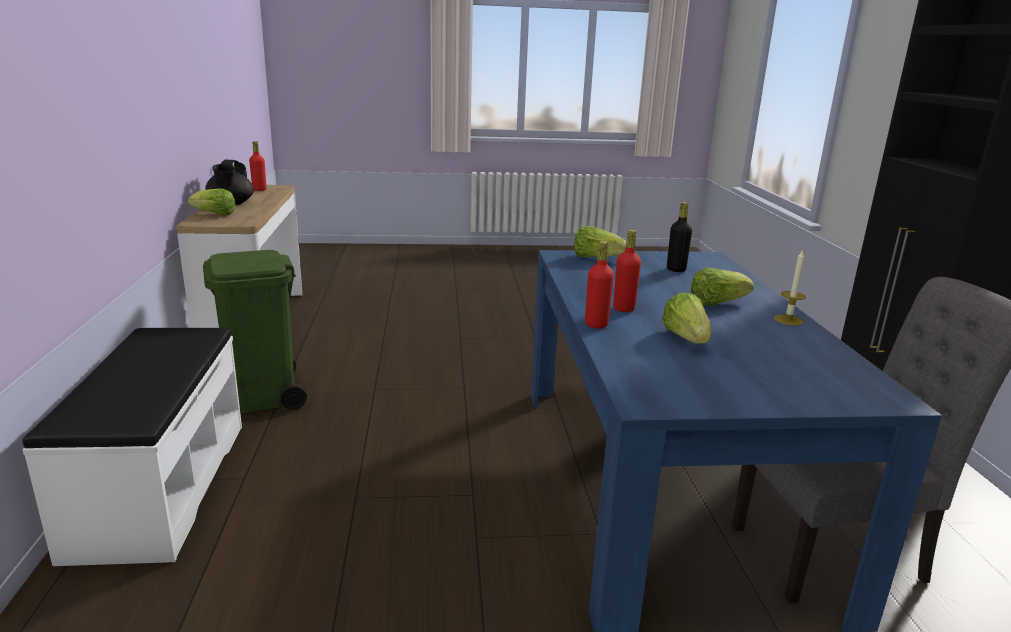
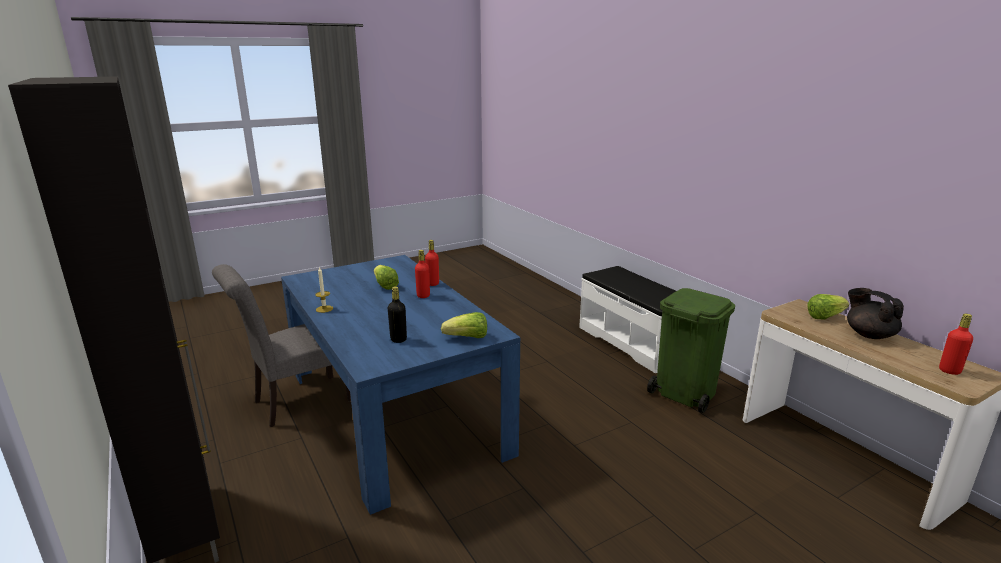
camera: 155 degrees right, 0 degrees up
(716, 303) = (367, 312): lettuce -> none

